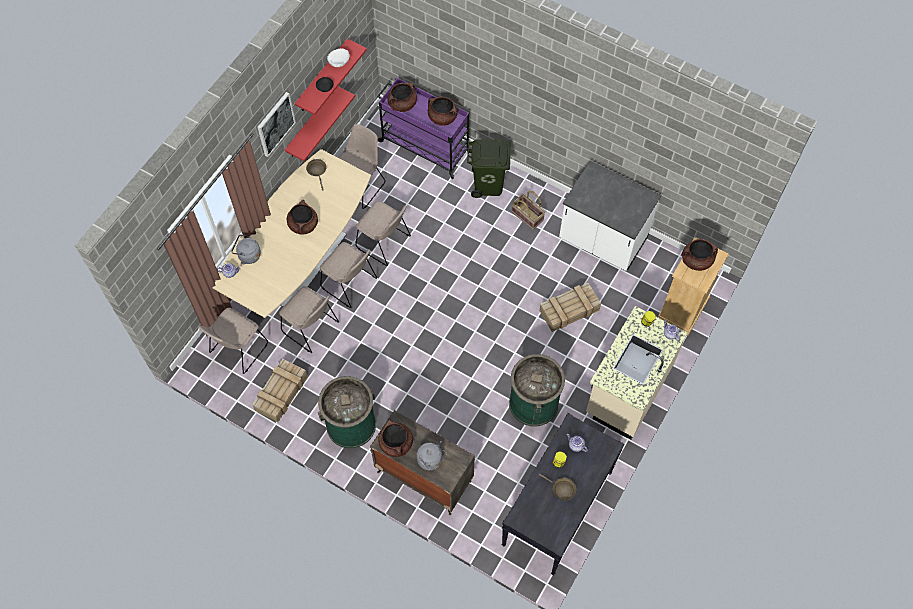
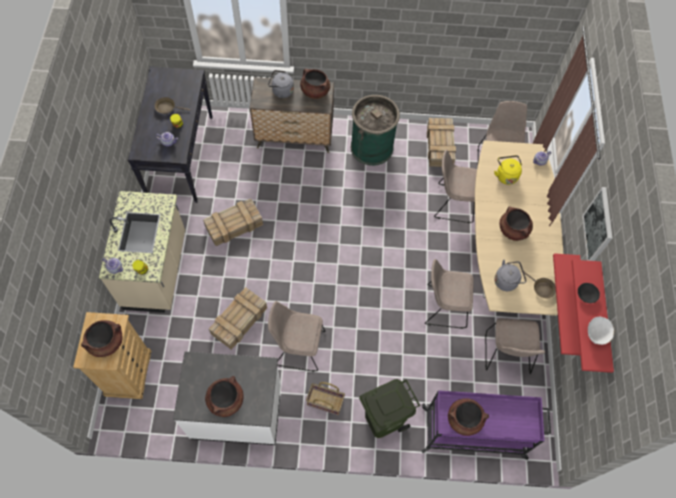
camera: 150 degrees right, 0 degrees up
(248, 255) = (537, 182): grey kettle -> grey kettle (507, 281)
(271, 274) = (506, 175): none -> yellow kettle
(350, 284) = (447, 254): beige chair -> beige chair (298, 347)
(402, 104) = (516, 415): brown cooking pot -> brown cooking pot (226, 400)
(533, 403) = (234, 225): green trash can -> crate

